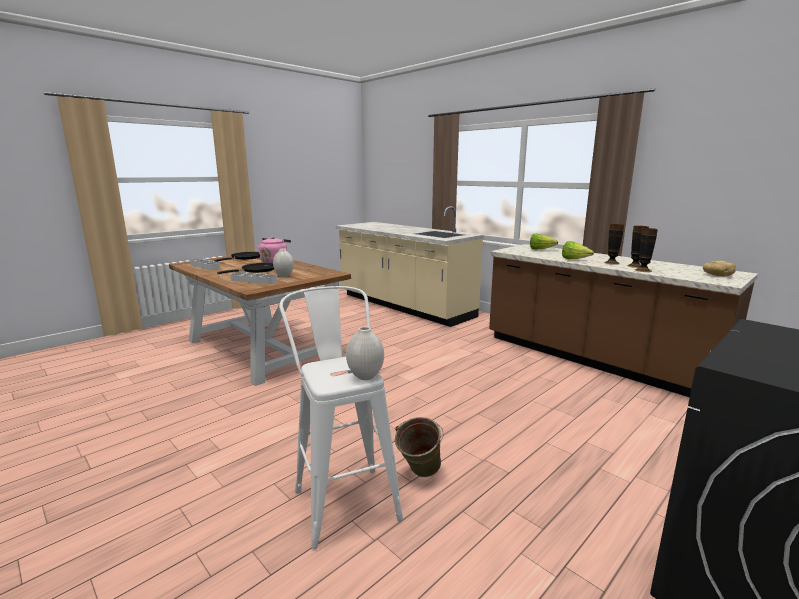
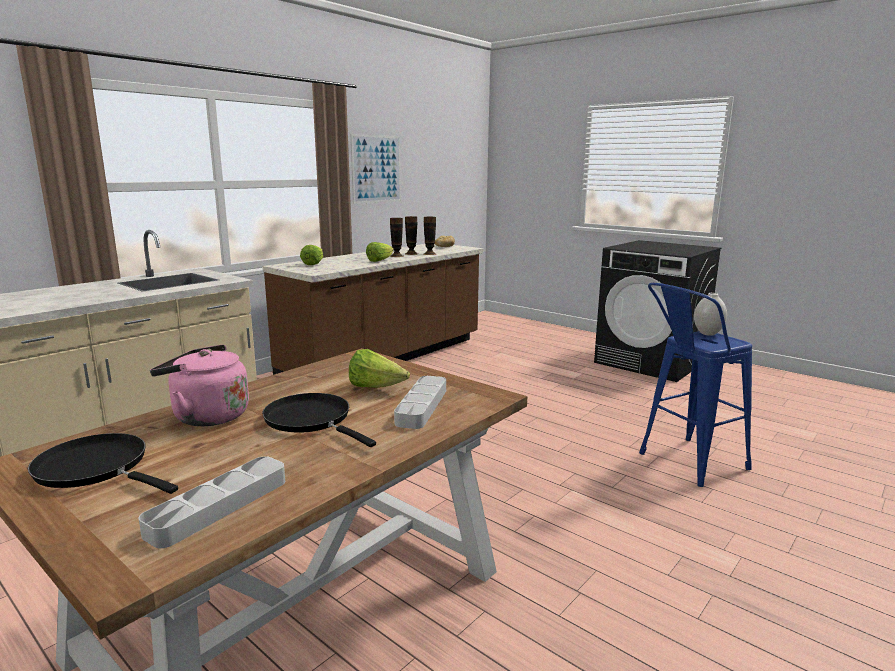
camera: 95 degrees left, 0 degrees up
(284, 276) = (376, 387): white vase -> lettuce
(343, 496) = (685, 464): white stool -> blue stool
(419, 474) = (629, 434): green bucket -> none
(688, 174) = (376, 169): none -> picture

